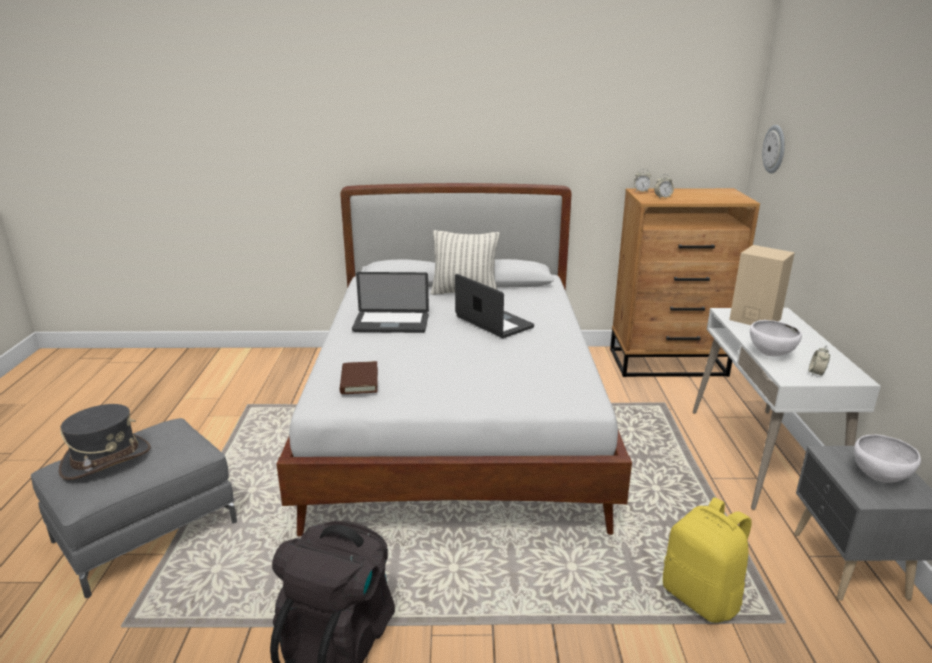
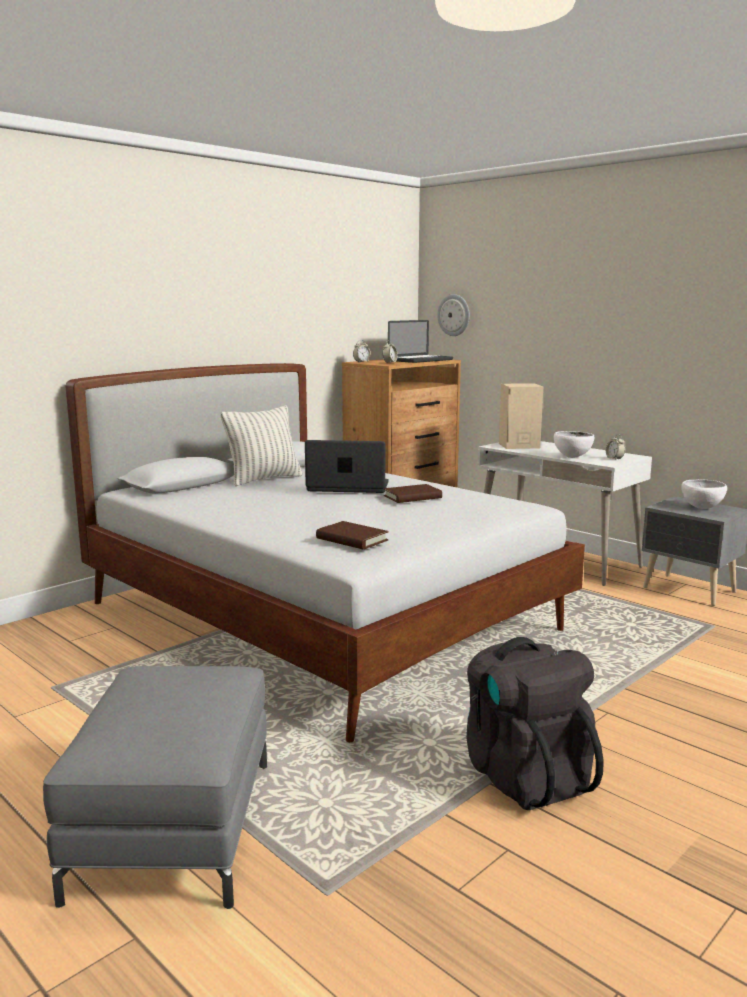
camera: 45 degrees left, 10 degrees down
(106, 460) = (155, 713): grey hat -> none
(391, 324) = (261, 508): laptop -> laptop (420, 360)
(513, 351) = (412, 497): none -> brown book
(702, 597) = (663, 635): yellow backpack -> none

